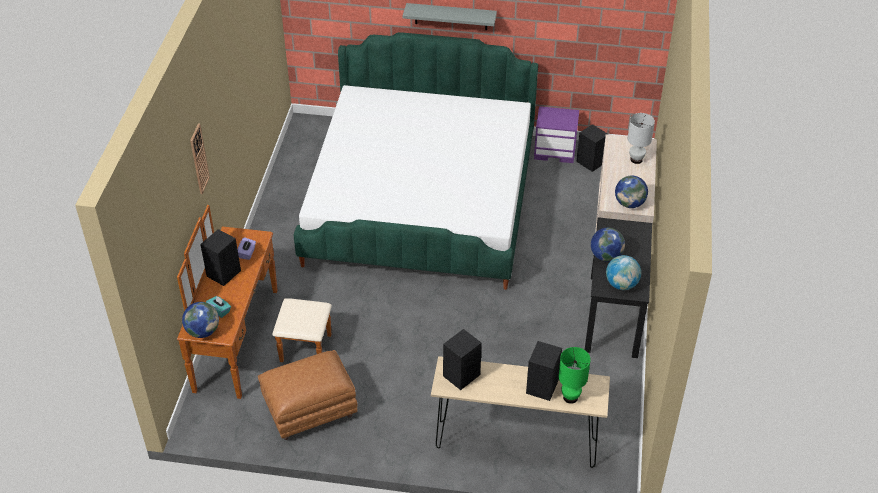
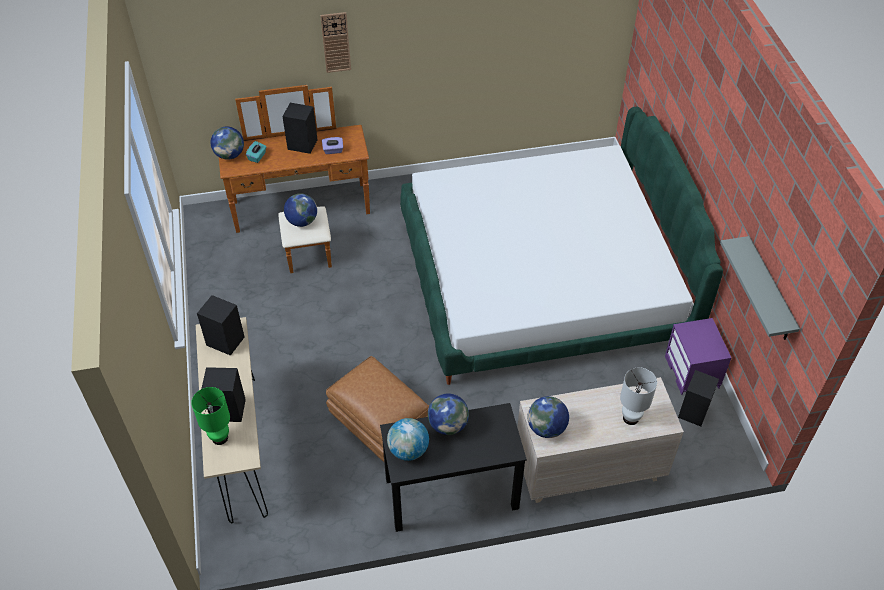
camera: 70 degrees right, 5 degrees up
(300, 316) = (302, 221): none -> globe
(309, 411) = (236, 281): brown ottoman -> brown ottoman (379, 424)
(451, 16) = (700, 154): grey shelf -> grey shelf (769, 291)

